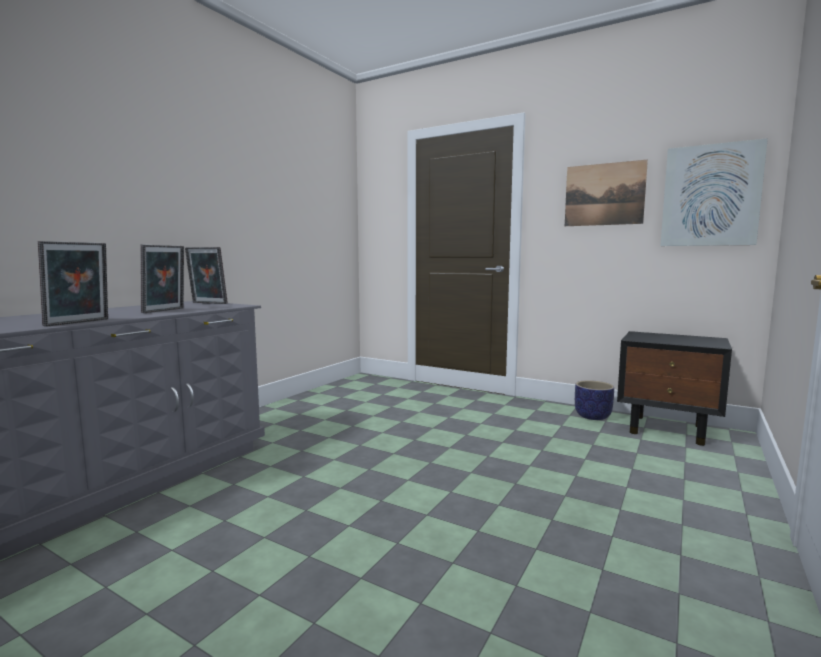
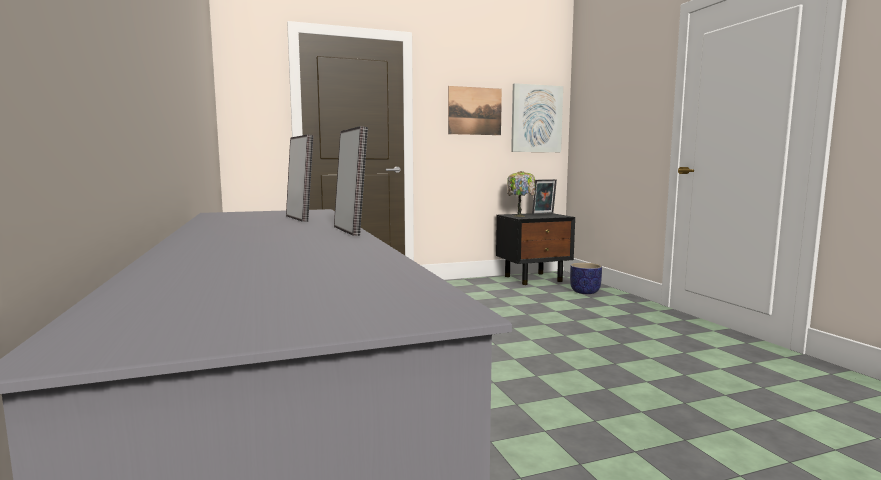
camera: 50 degrees left, 0 degrees up
(207, 303) = (259, 212): picture frame -> picture frame (543, 214)
(592, 416) = (486, 282): planter -> planter (585, 292)
(648, 336) = (520, 216): none -> table lamp

